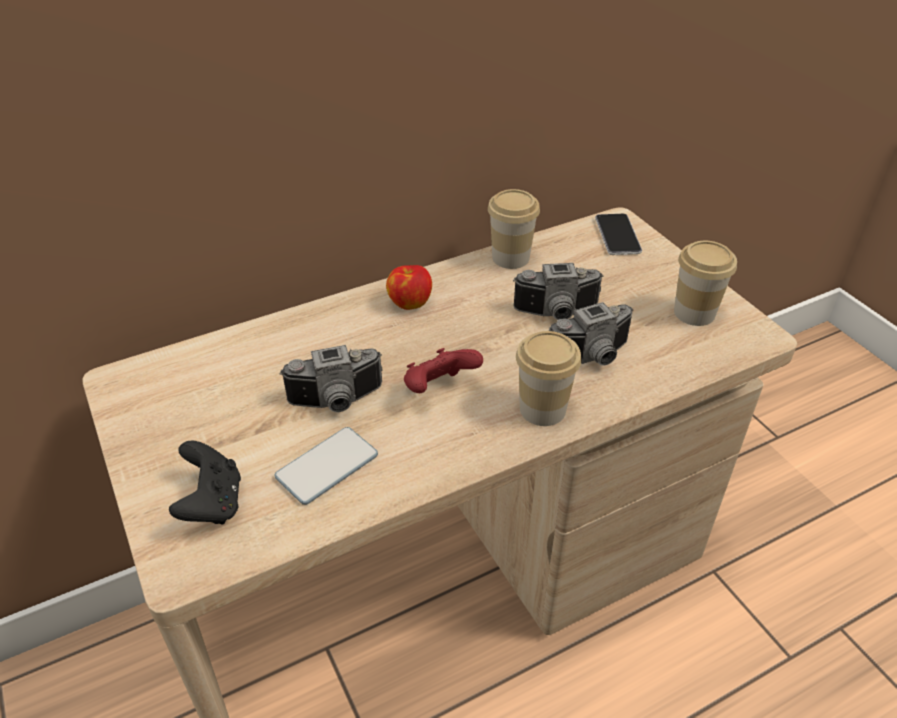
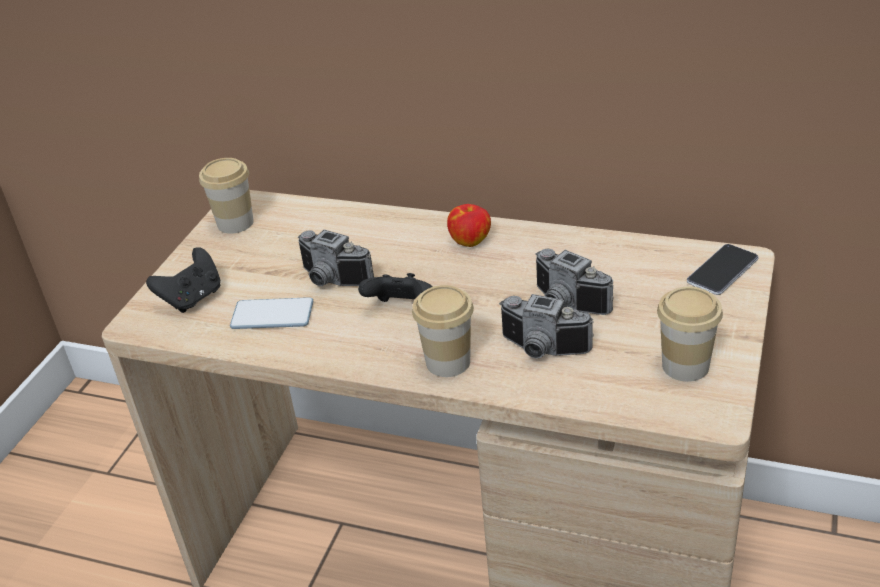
camera: 50 degrees right, 5 degrees down
(438, 389) = (402, 308): red game controller -> black game controller
(510, 257) = (597, 244): cup -> cup (235, 223)

